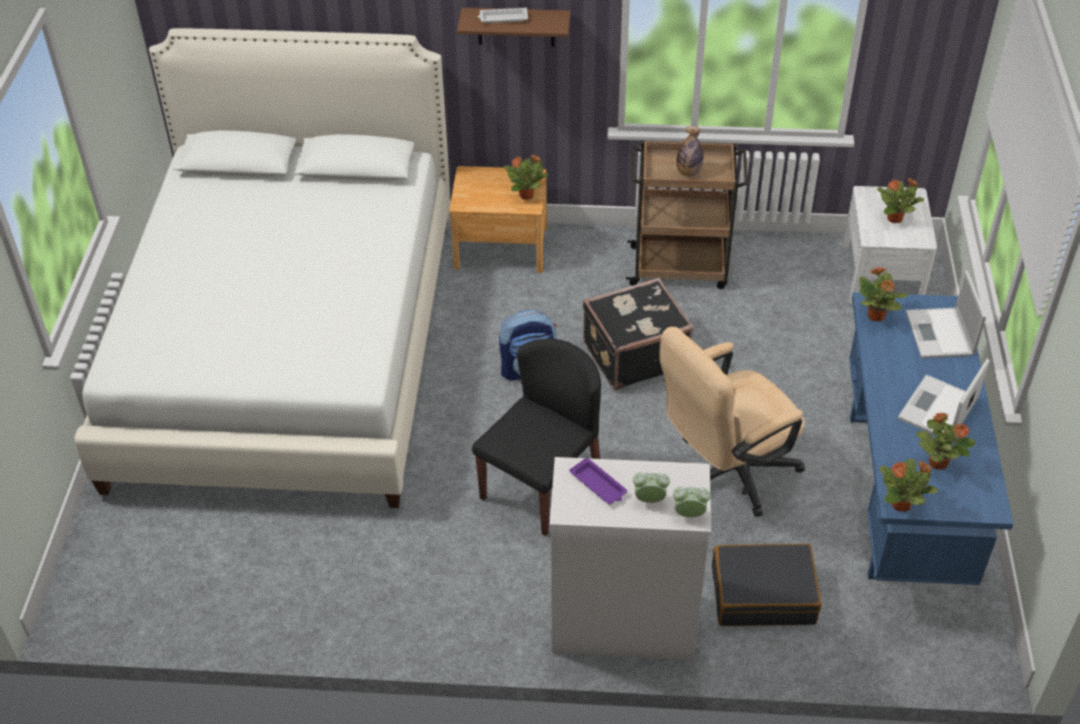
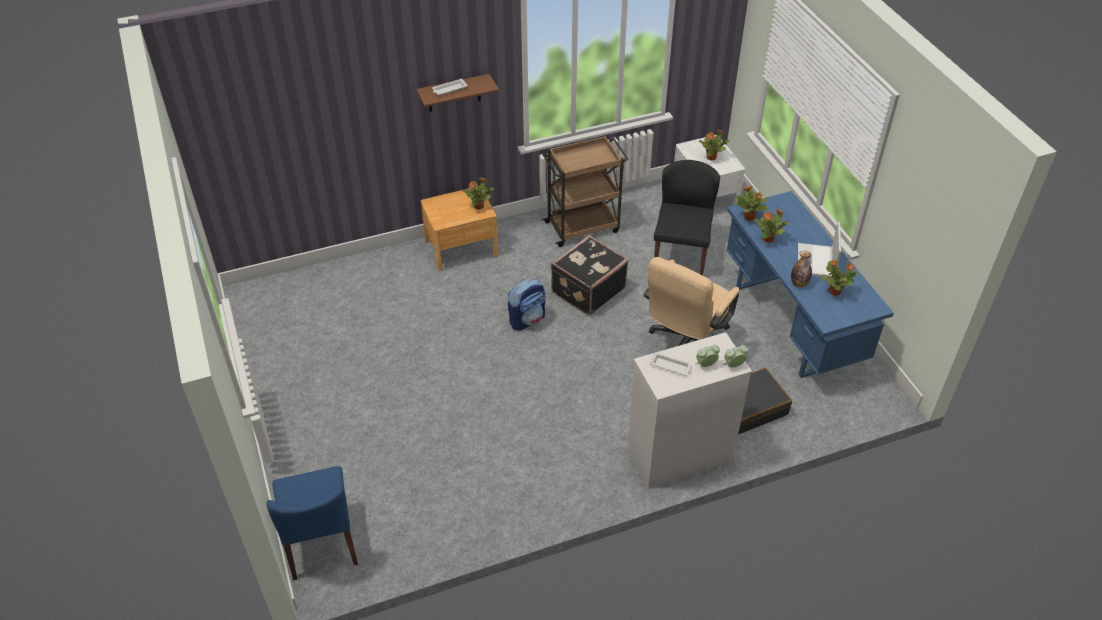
camera: 25 degrees left, 0 degrees up
(106, 563) = (321, 541): none -> blue chair
(289, 348) = (358, 356): white bed -> none
(541, 485) = (579, 389): black chair -> black chair (681, 254)
(599, 485) = (671, 366): purple tray -> white tray
(688, 172) = (587, 161): bottle -> bottle (799, 283)
(901, 504) = (830, 322): potted plant -> potted plant (768, 239)
(940, 334) = (791, 217): laptop -> none

